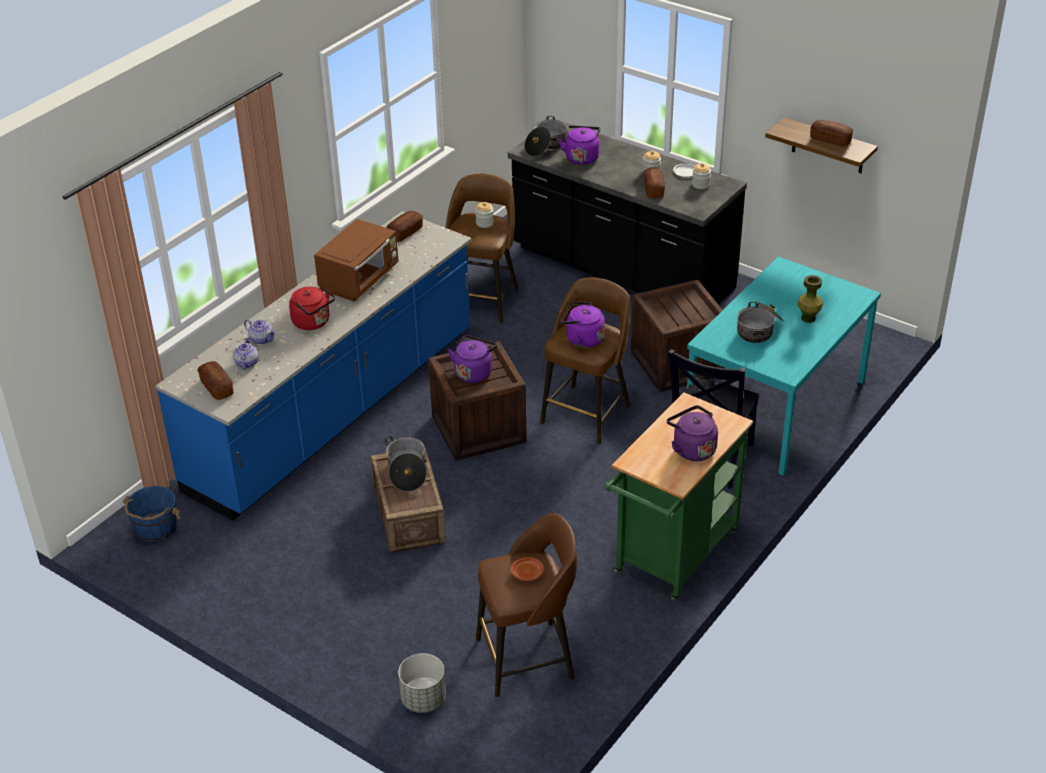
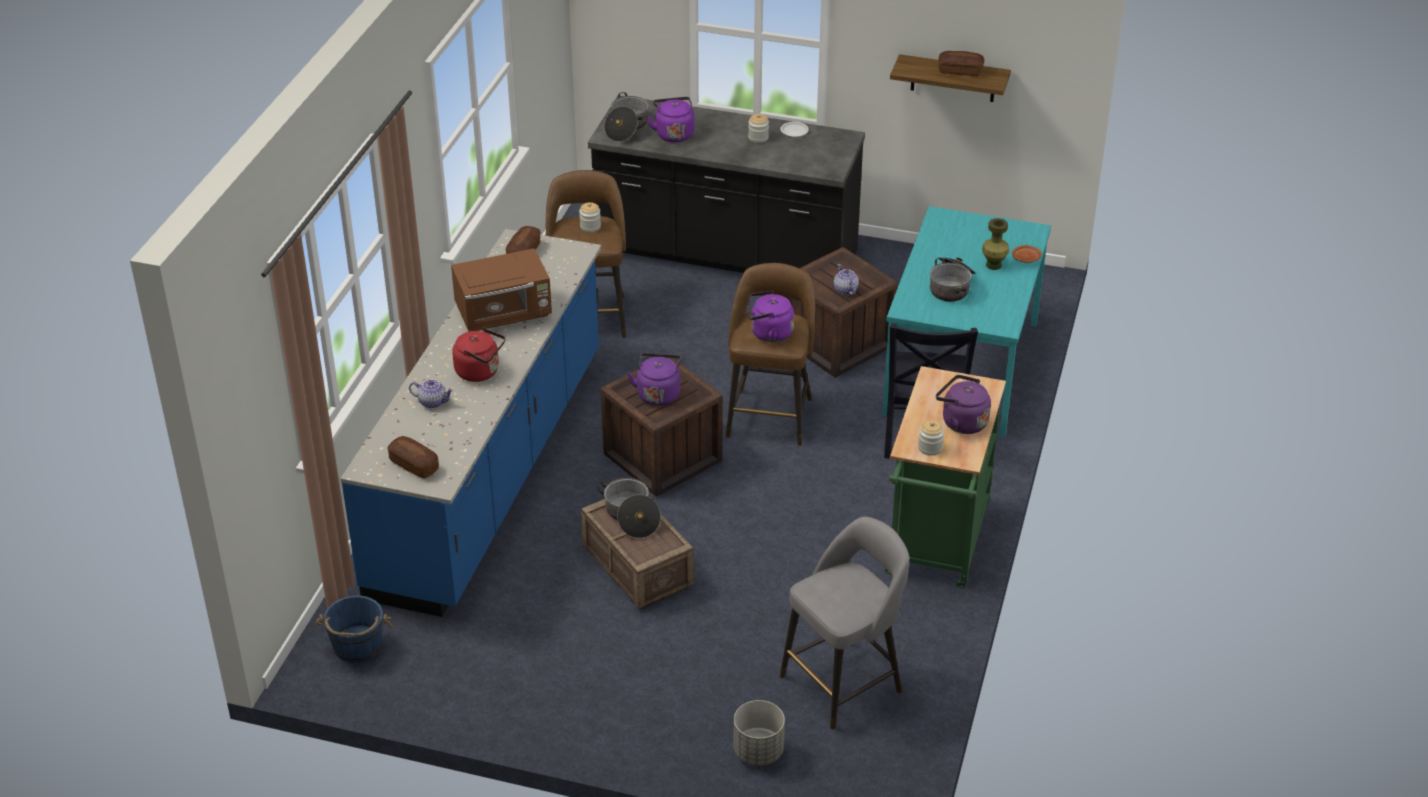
camera: 20 degrees left, 0 degrees up
(246, 363) = (431, 431): teapot -> teapot (845, 290)
(360, 280) = (505, 314): brown microwave -> brown microwave turned 60 degrees clockwise
(527, 573) = (849, 587): brown plate -> brown plate (1026, 258)
(528, 658) = (844, 682): brown stool -> grey stool
(653, 189) = (771, 156): bread -> none
(700, 185) = (818, 142): jar -> jar (930, 448)

